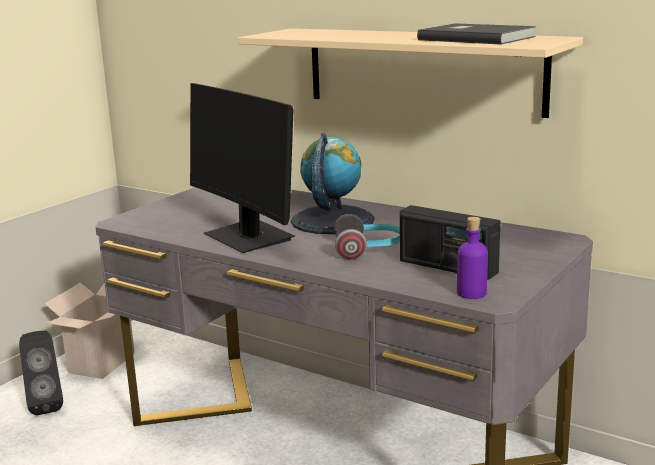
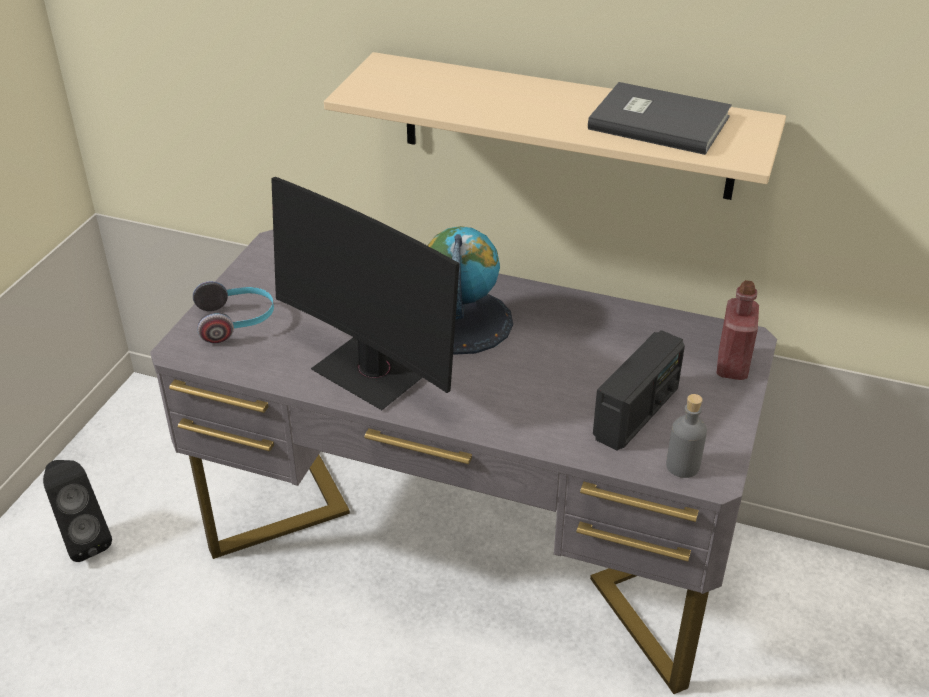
camera: 15 degrees left, 20 degrees up
(102, 364) = (127, 458): cardboard box -> none
(369, 250) = (532, 385): headphones -> headphones (236, 322)
(447, 267) = (637, 413): radio -> radio turned 75 degrees counterclockwise
(471, 293) = (682, 466): purple bottle -> grey bottle
(545, 250) = (732, 366): none -> red bottle

